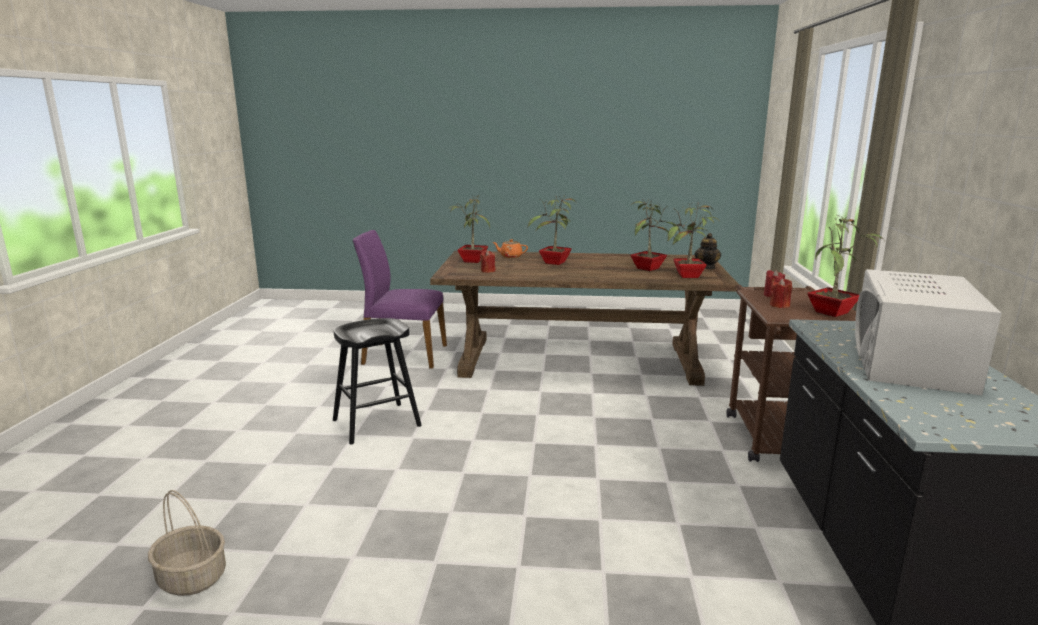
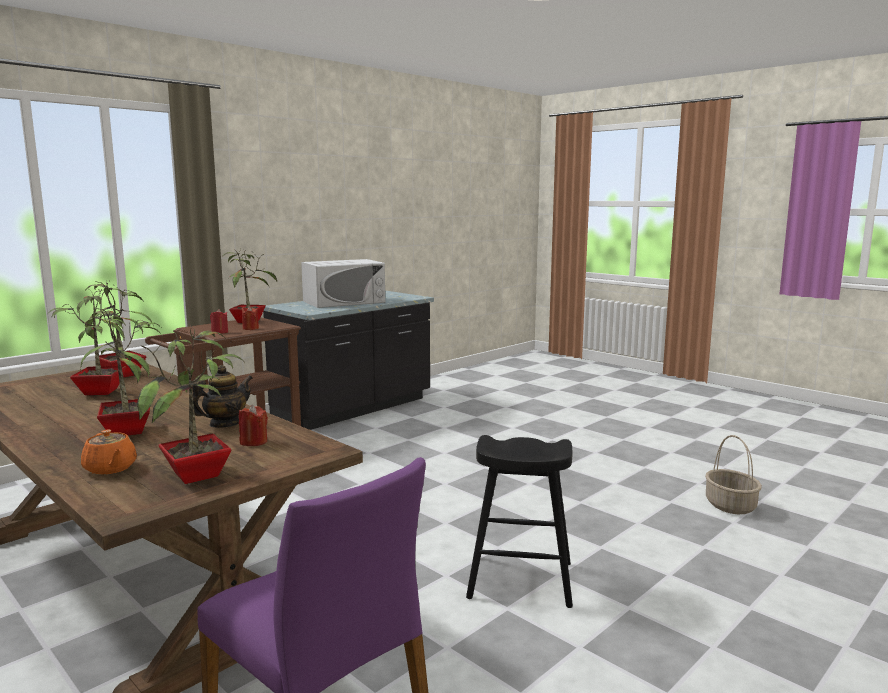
camera: 140 degrees left, 5 degrees down
(706, 267) = (54, 378): teapot -> teapot (224, 424)

